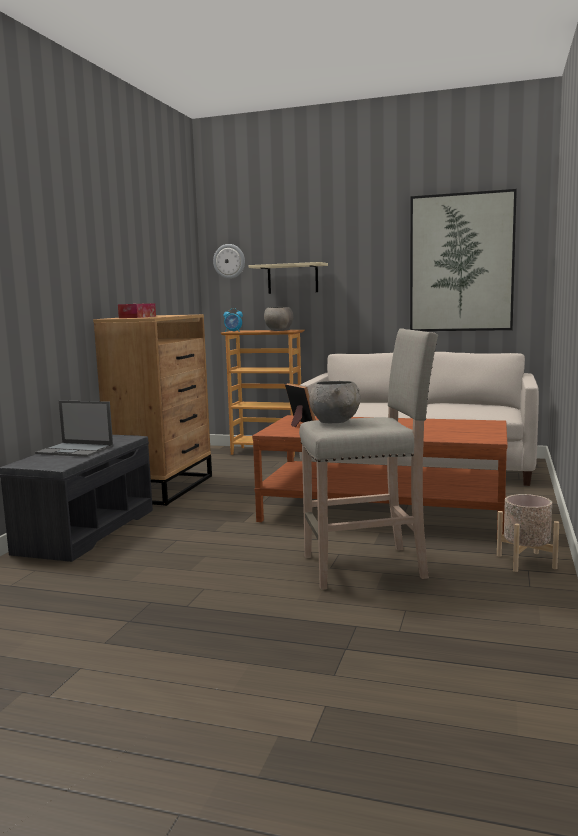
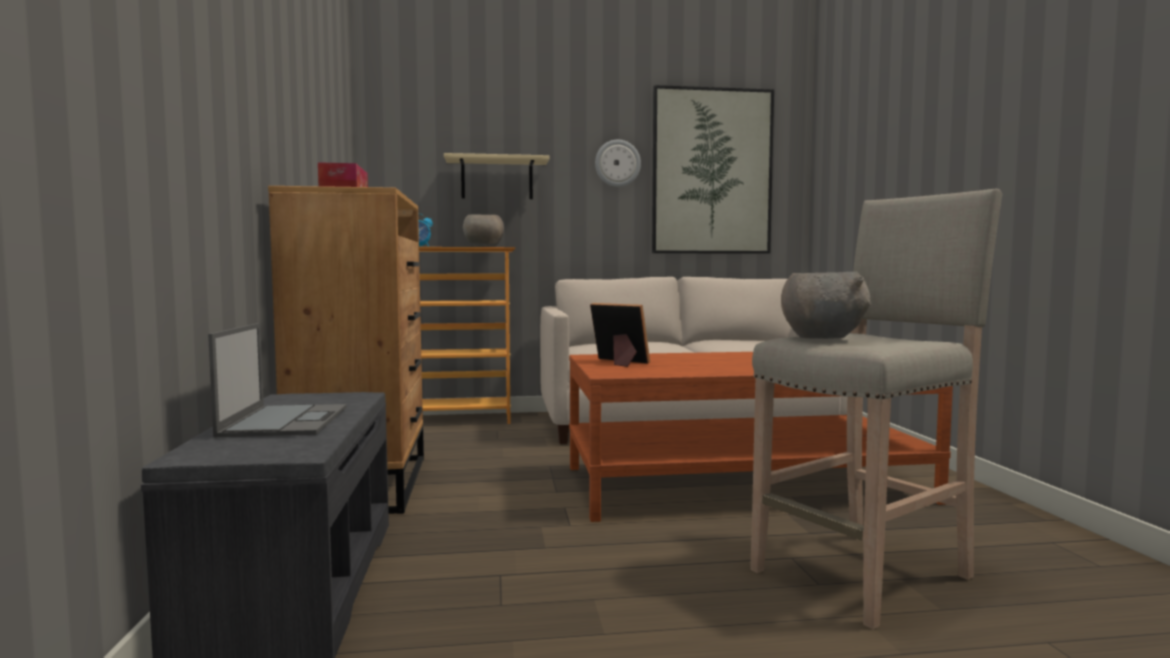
camera: 25 degrees left, 5 degrees down
(76, 450) = (285, 421): laptop -> laptop turned 90 degrees counterclockwise
(229, 261) = (402, 150): wall clock -> wall clock (617, 163)
(526, 561) = (1025, 530): beige planter -> none

